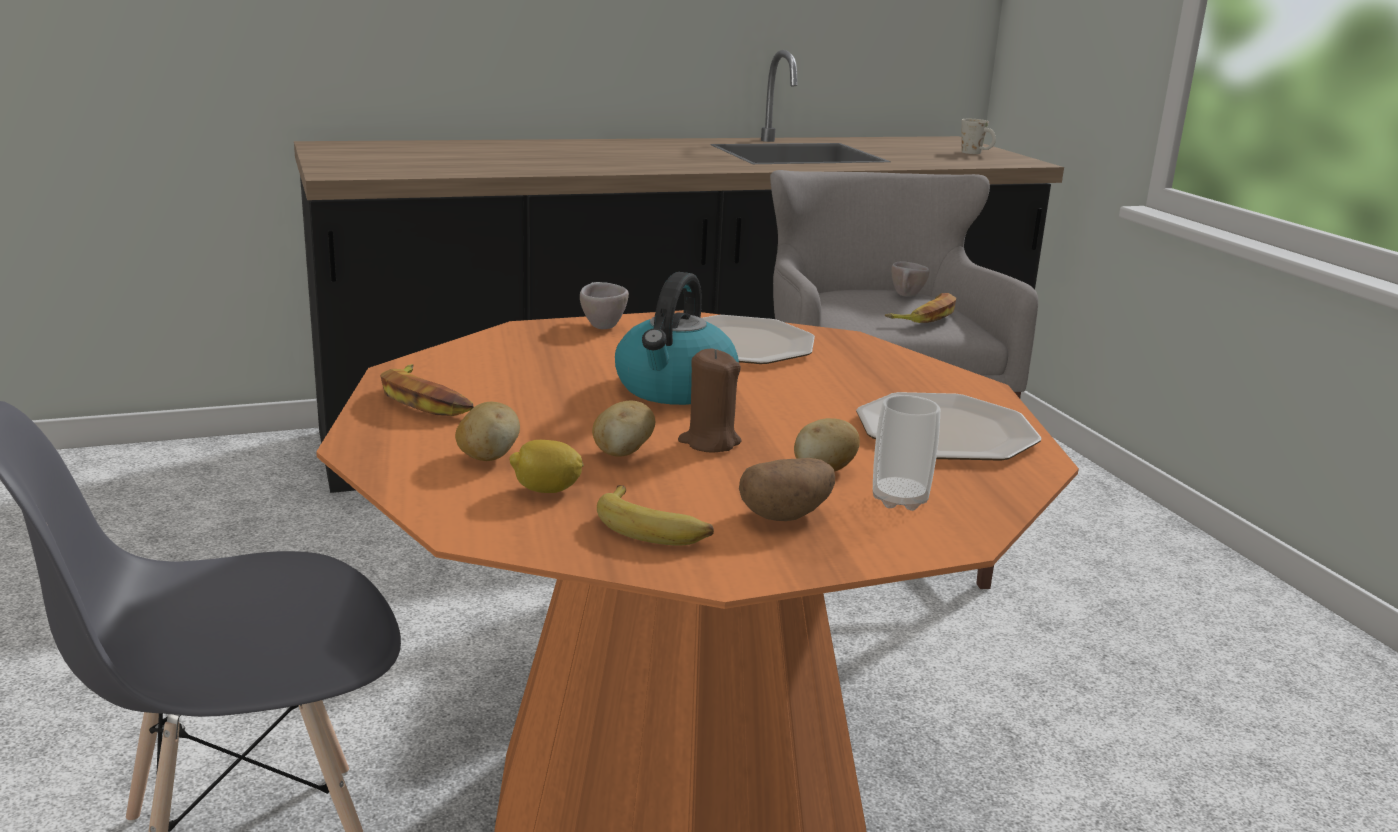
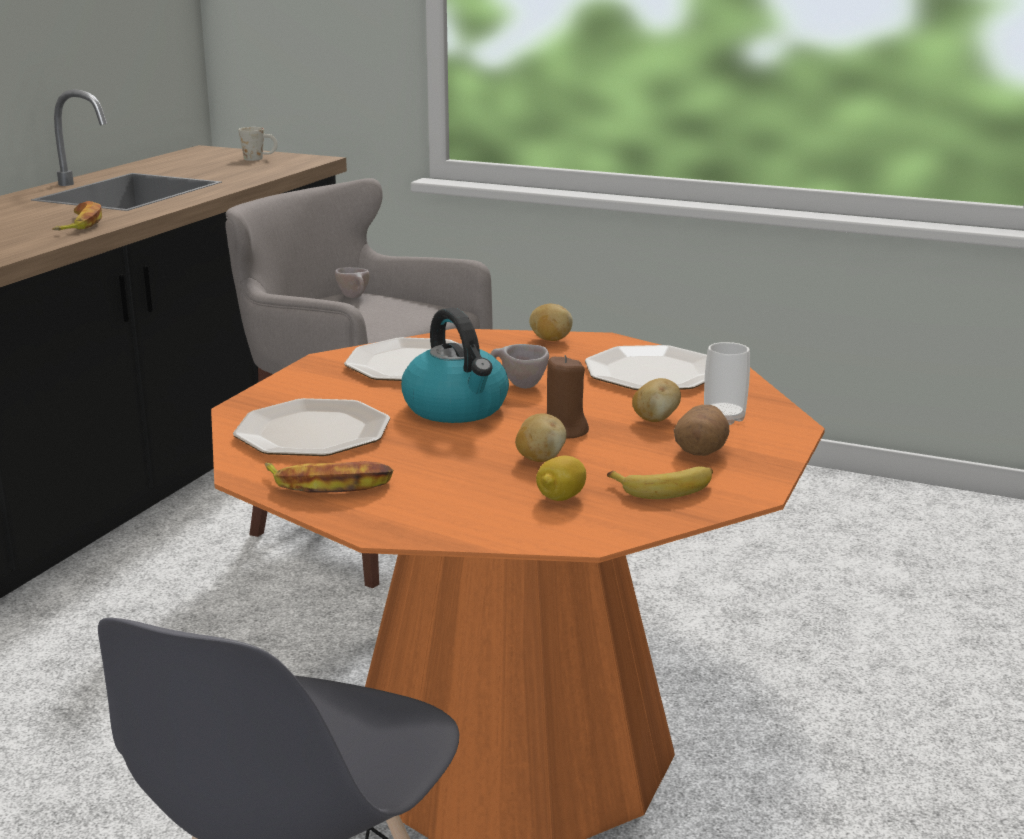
camera: 45 degrees left, 0 degrees up
(488, 457) = (475, 497): potato -> potato (550, 340)
(522, 361) = (311, 432): none -> plate
(599, 325) = (286, 386): beige cup -> beige cup (518, 385)
(924, 316) = (400, 309): banana -> banana (78, 225)

